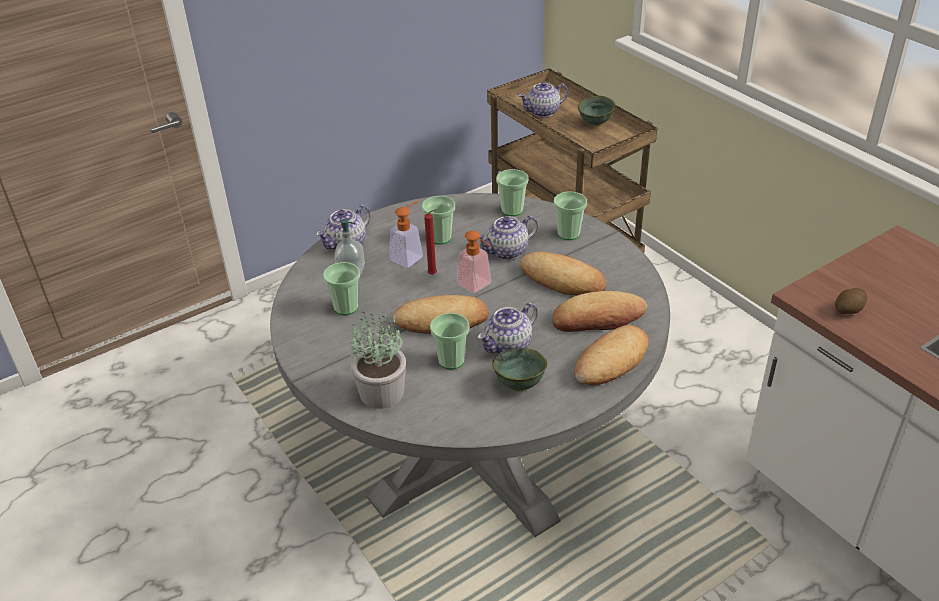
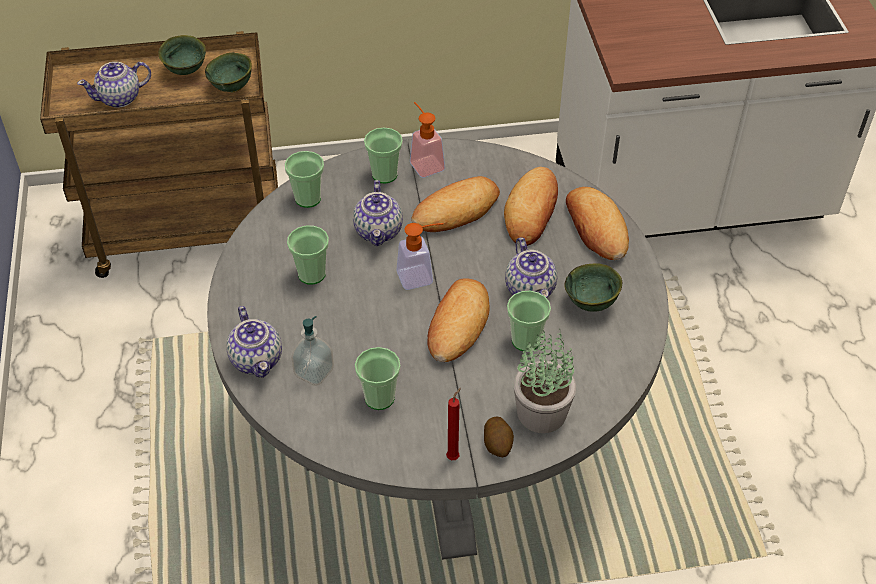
camera: 65 degrees left, 10 degrees up
(410, 256) = (326, 311): soap dispenser -> soap dispenser (424, 163)
(434, 275) = (375, 303): red candle -> red candle (454, 456)
(543, 112) = (120, 98): teapot -> teapot turned 60 degrees clockwise
(598, 146) = (232, 88): none -> green bowl
(848, 310) = (662, 55): potato -> potato (498, 444)

